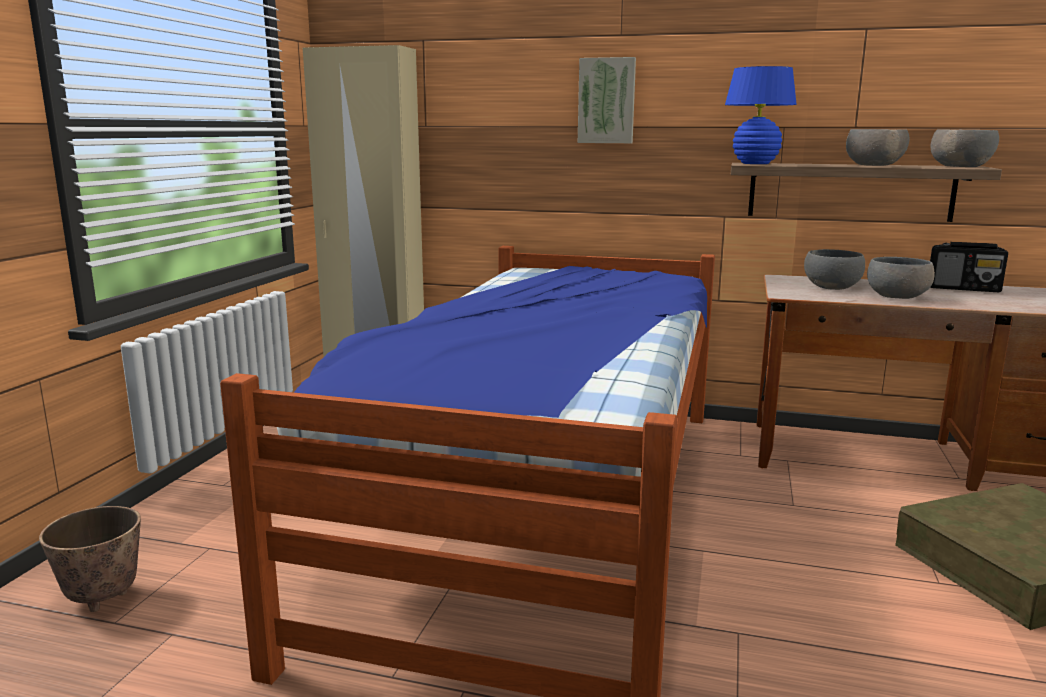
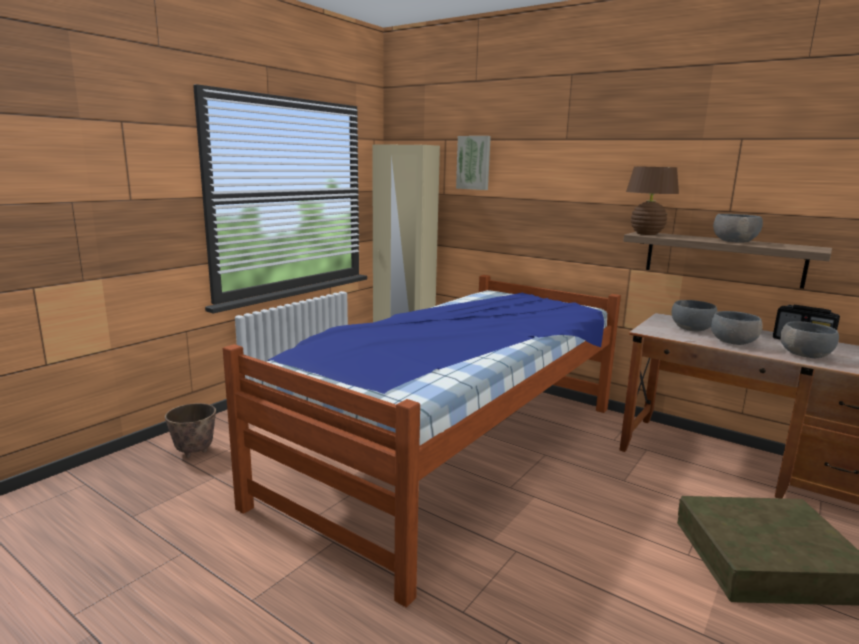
camera: 20 degrees right, 0 degrees up
(606, 101) = (554, 183): picture -> picture (474, 162)
(755, 163) = (646, 234): blue table lamp -> brown table lamp
(960, 166) = (803, 247): grey bowl -> grey bowl (804, 355)

